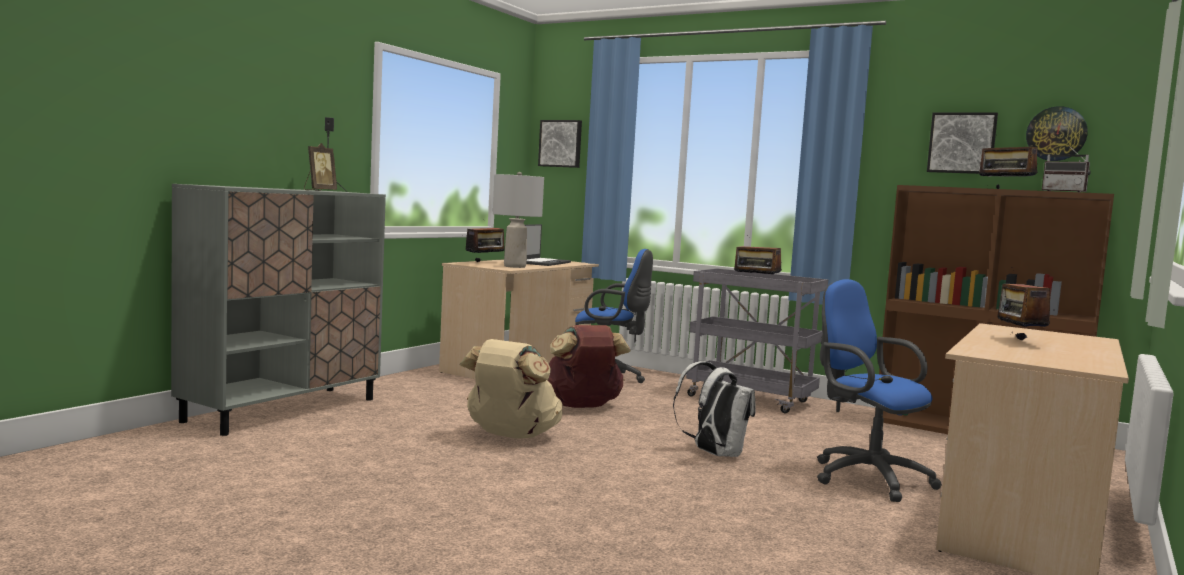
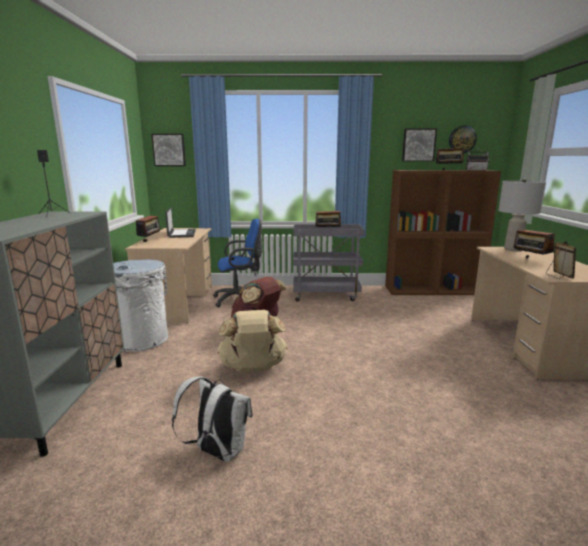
camera: 30 degrees left, 10 degrees up
(319, 190) = (60, 219): picture frame -> picture frame (558, 276)
(423, 387) = (142, 340): none -> white trash can
(515, 266) = (178, 242): grey table lamp -> grey table lamp (513, 249)
(713, 453) = (366, 344): white backpack -> white backpack (217, 452)
(865, 477) = (443, 337): blue office chair -> none

